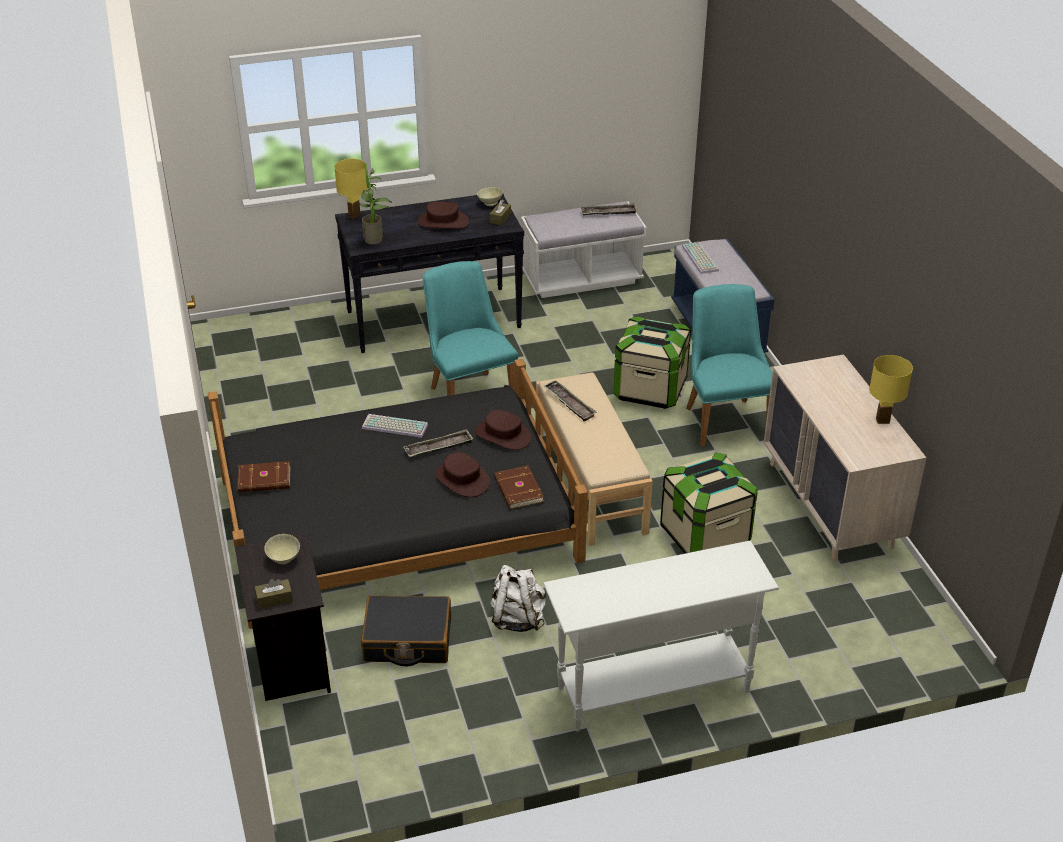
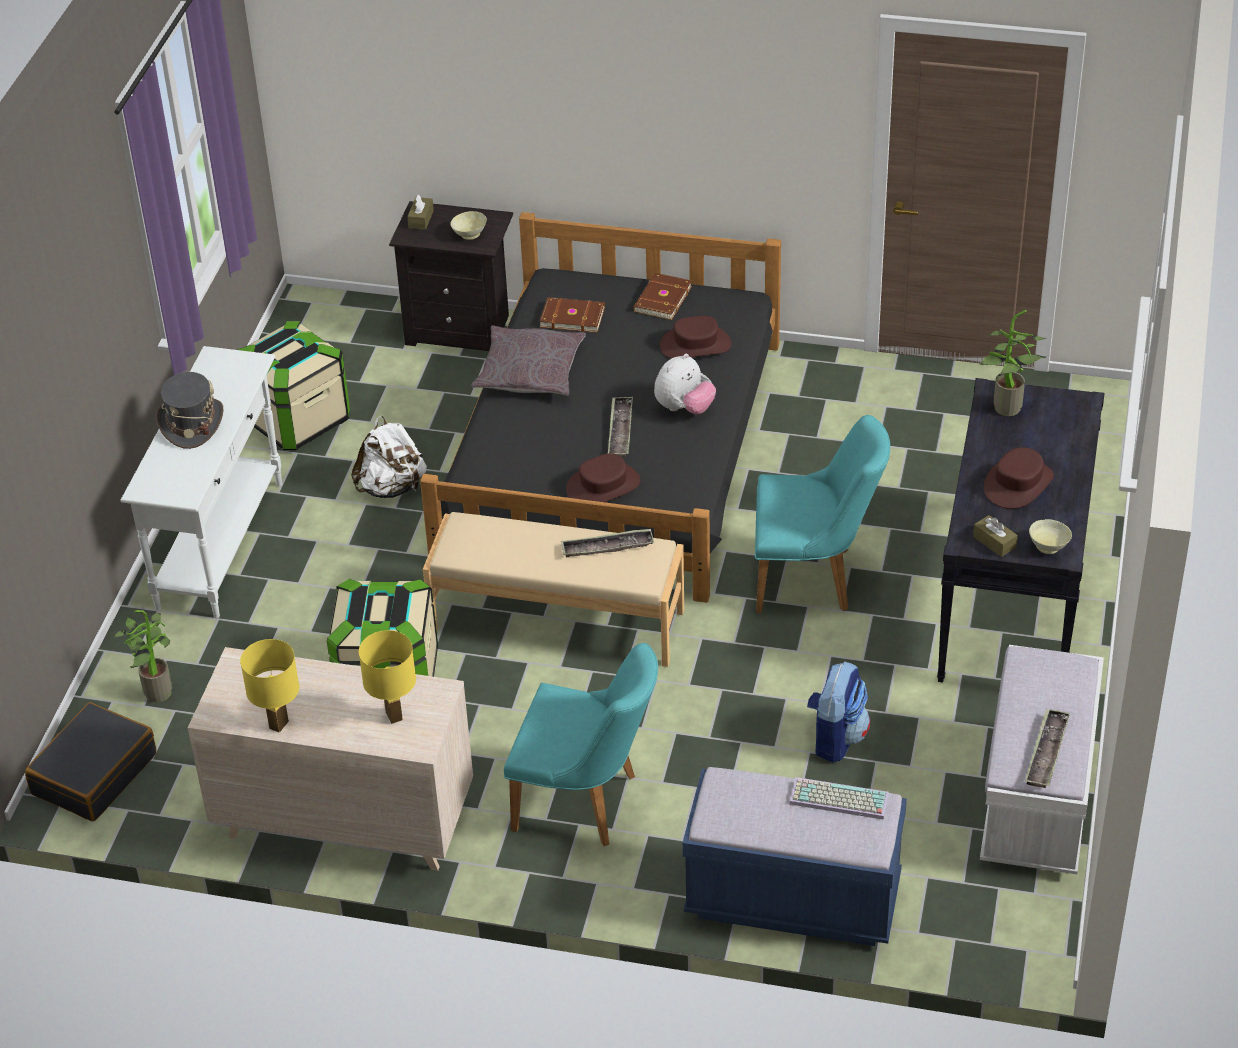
camera: 120 degrees right, 5 degrees up
(354, 216) = (1086, 407): yellow table lamp -> yellow table lamp (393, 716)
(393, 427) = (684, 408): keyboard -> plush toy
(398, 515) = (530, 371): none -> grey pillow
(407, 640) = (428, 407): black suitcase -> black suitcase (94, 773)
(462, 479) = (550, 431): brown hat -> brown hat (695, 345)
(517, 490) = (499, 465): brown book -> brown book (572, 316)
(593, 348) = (835, 737): none -> backpack
(650, 389) = (699, 755): storage box -> storage box (297, 420)
(665, 588) = (191, 423): none -> grey hat
(819, 648) = (156, 690): none -> potted plant

